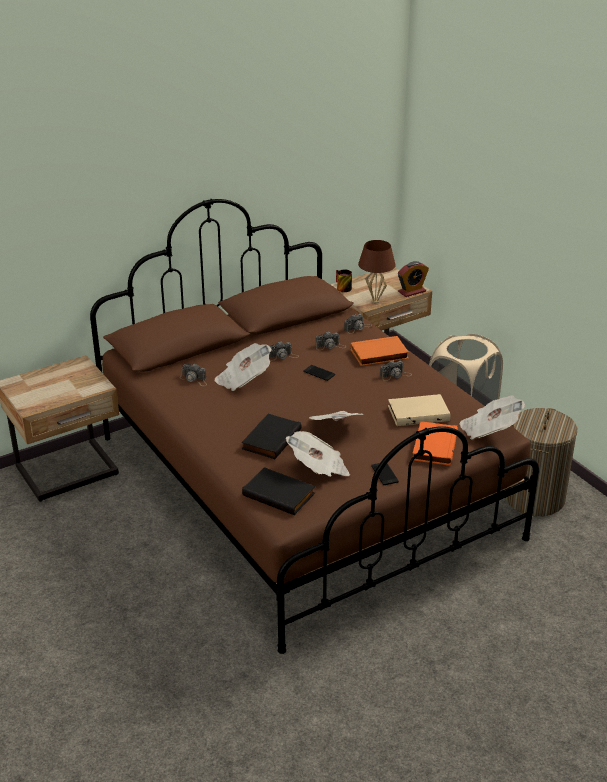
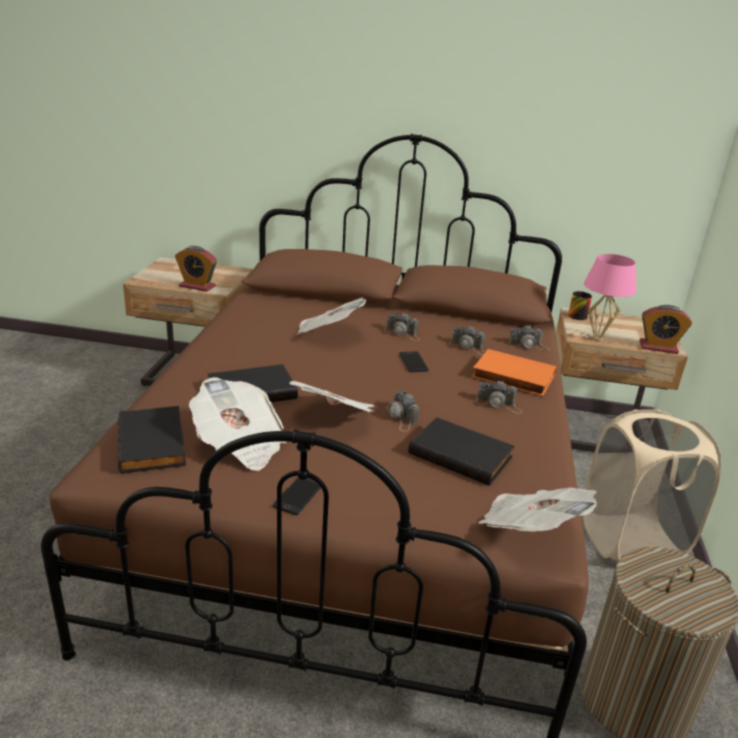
camera: 40 degrees right, 5 degrees down
(80, 391) = (197, 286): none -> alarm clock
(194, 379) = (286, 313): camera -> camera (401, 417)
(375, 301) = (597, 338): brown table lamp -> pink table lamp
(418, 412) = (462, 454): beige book -> black book
(433, 446) = (416, 501): orange book -> none

